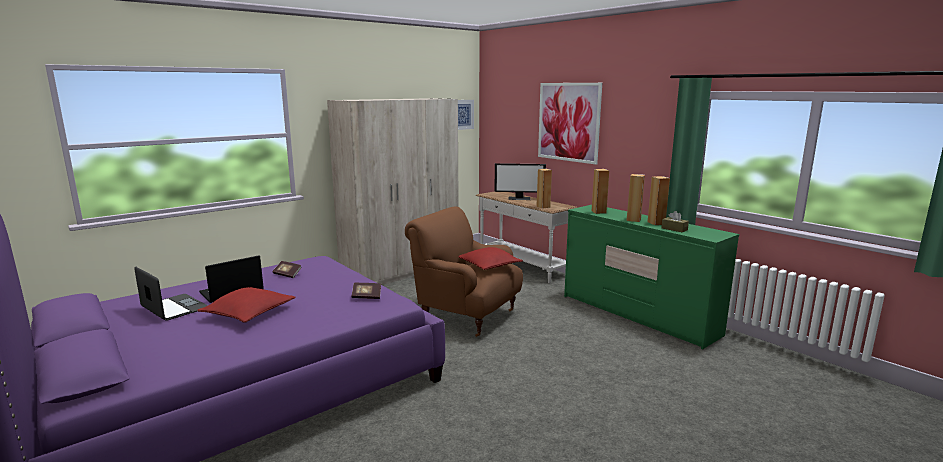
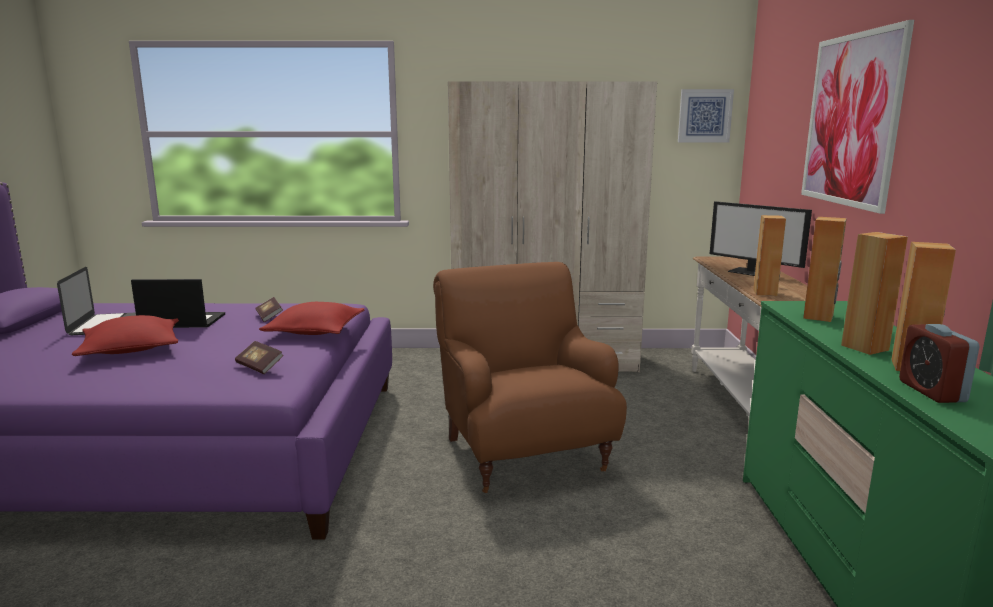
camera: 40 degrees right, 0 degrees up
(488, 265) = (549, 374): red pillow -> red pillow (315, 331)
(674, 229) = (931, 391): brown tissue box -> alarm clock

